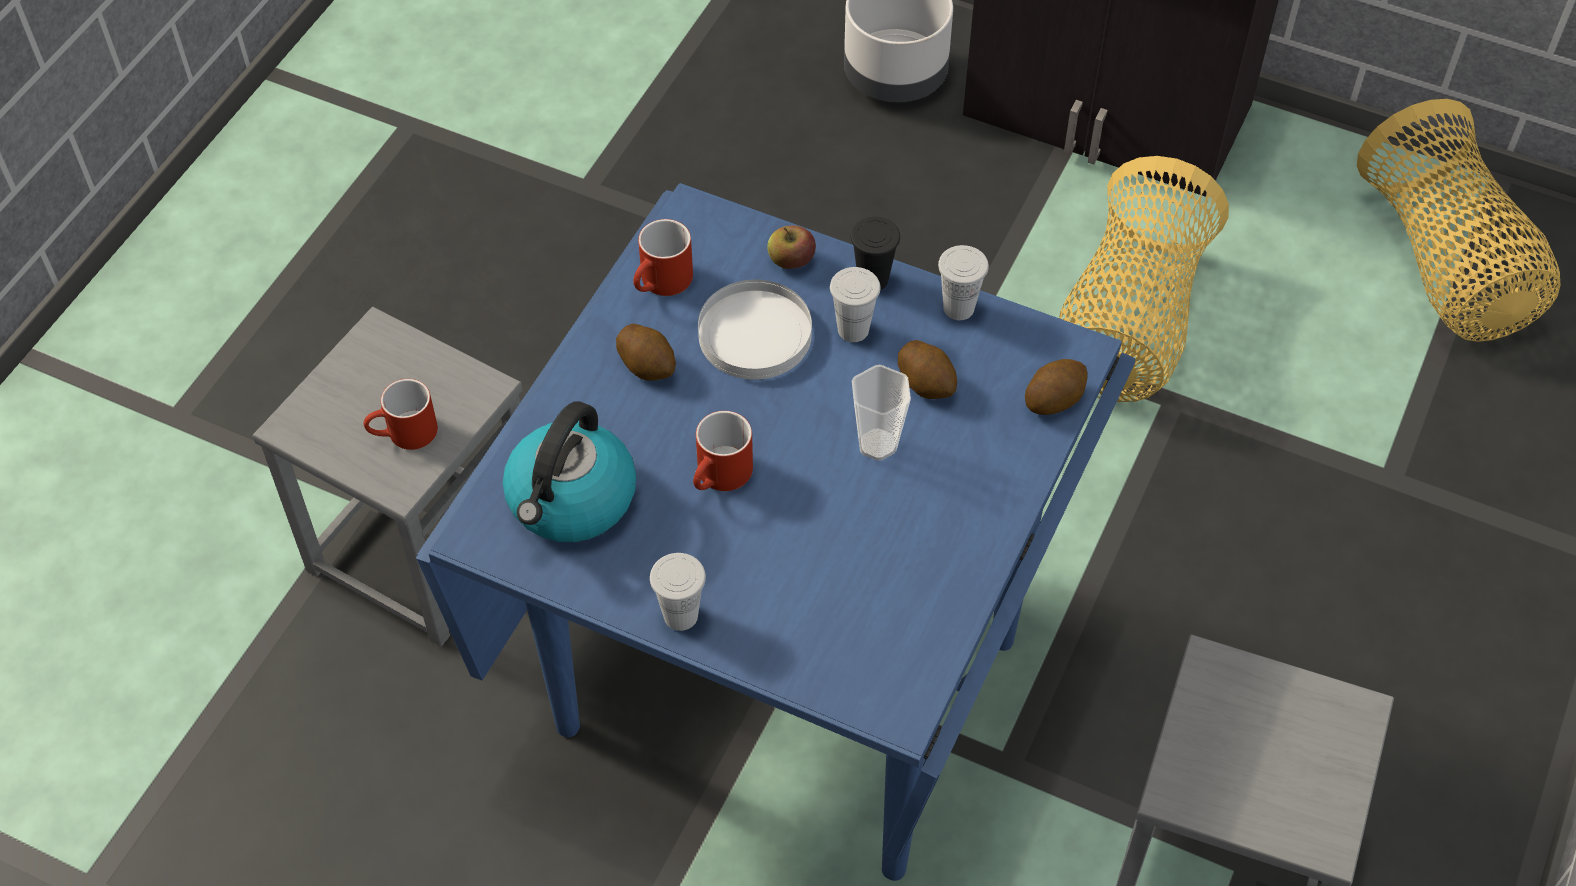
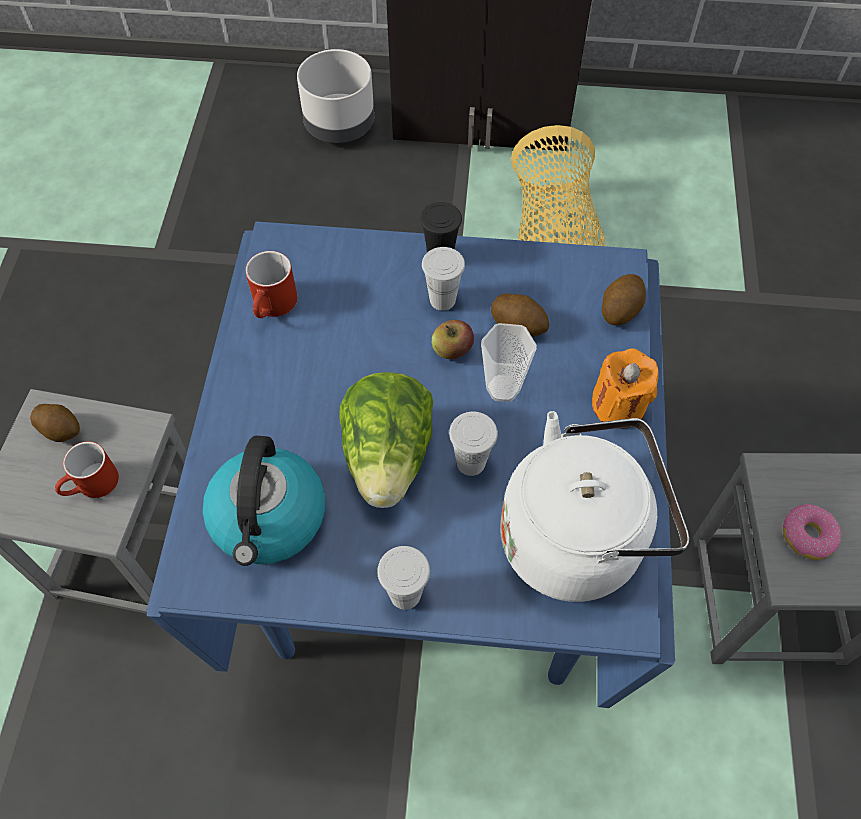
camera: 20 degrees left, 5 degrees up
(647, 365) = (288, 378): potato -> potato (61, 429)
(720, 478) = (388, 457): red mug -> lettuce
(754, 334) = (365, 327): white plate -> none
(791, 261) = (370, 258): apple -> apple (452, 350)
(887, 619) = (578, 538): none -> white kettle
(958, 308) = (515, 259): white cup -> white cup (471, 462)
(999, 501) = (618, 405): none -> orange candle
(1223, 751) = (807, 535): none -> donut
(1444, 265) = (723, 155): basket -> none

